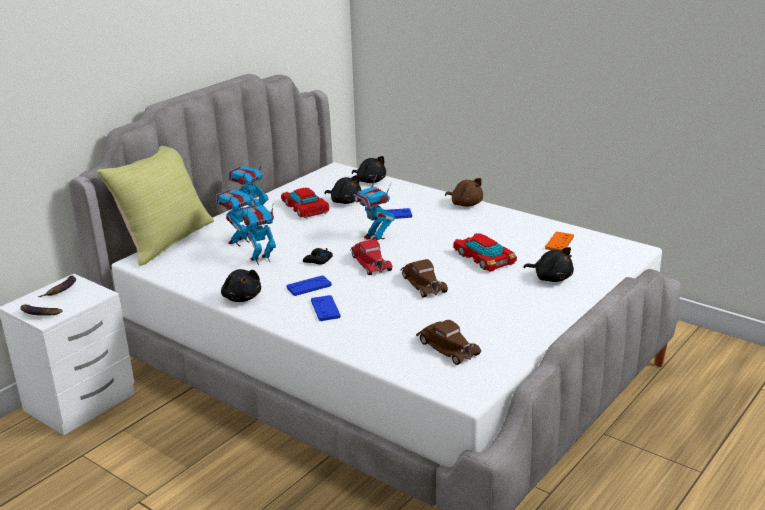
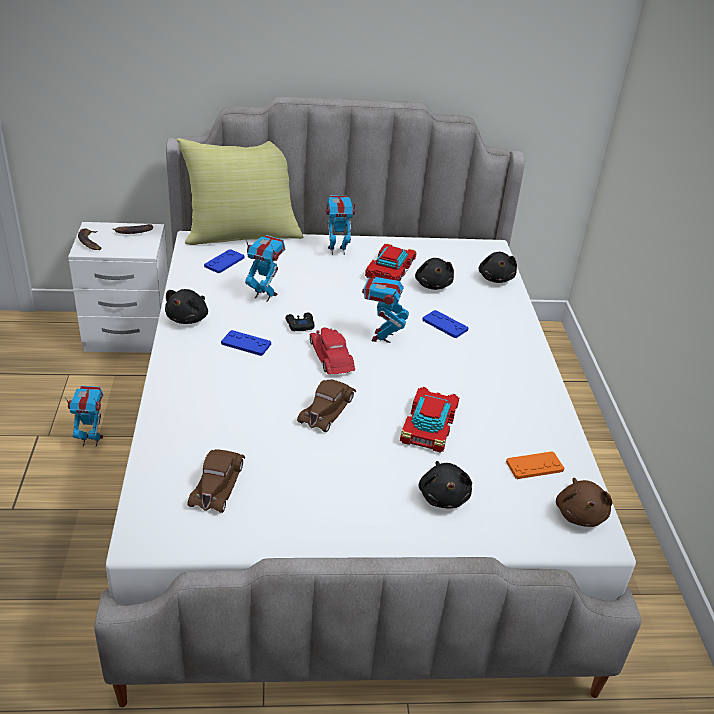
camera: 45 degrees right, 10 degrees up
(239, 242) = (283, 268): toy robot -> toy robot (91, 440)
(325, 309) = (215, 373): blue game controller -> blue game controller (224, 262)
(370, 262) = (331, 357): red toy car -> red toy car turned 135 degrees clockwise
(465, 204) = (532, 358): brown plush toy -> brown plush toy (580, 513)

